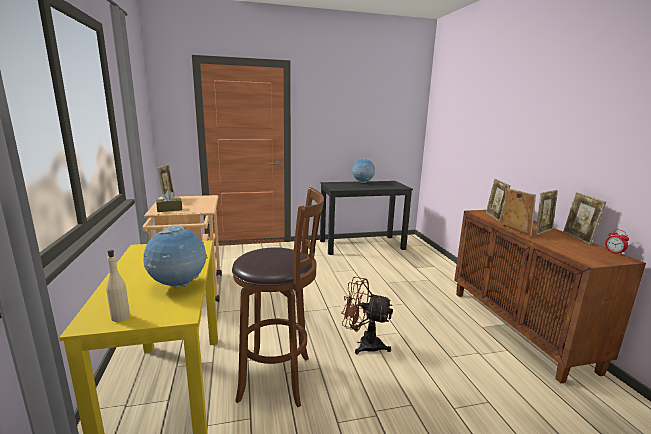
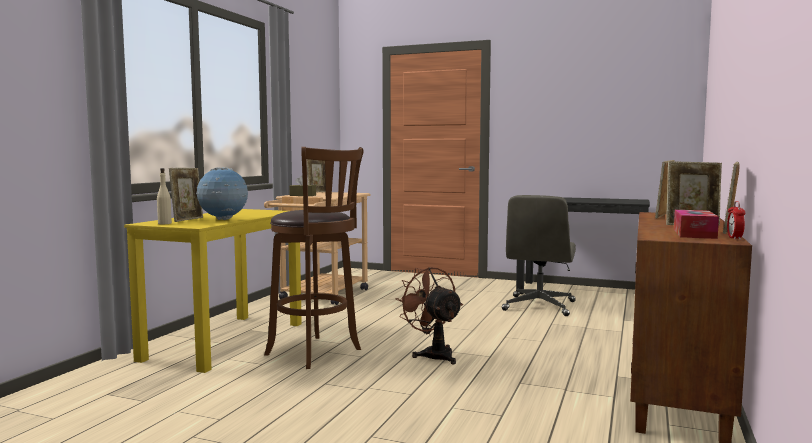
camera: 35 degrees right, 10 degrees down
(358, 265) = (539, 306): none -> grey office chair
(362, 182) = (587, 198): globe -> none
(514, 231) = (645, 222): picture frame -> picture frame (187, 220)
(582, 248) = (694, 234): none -> tissue box

